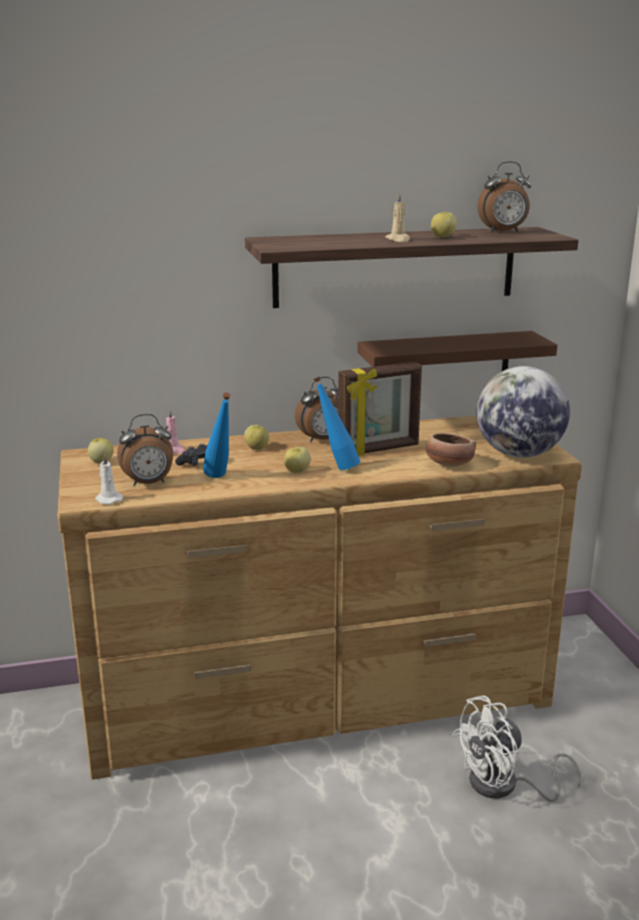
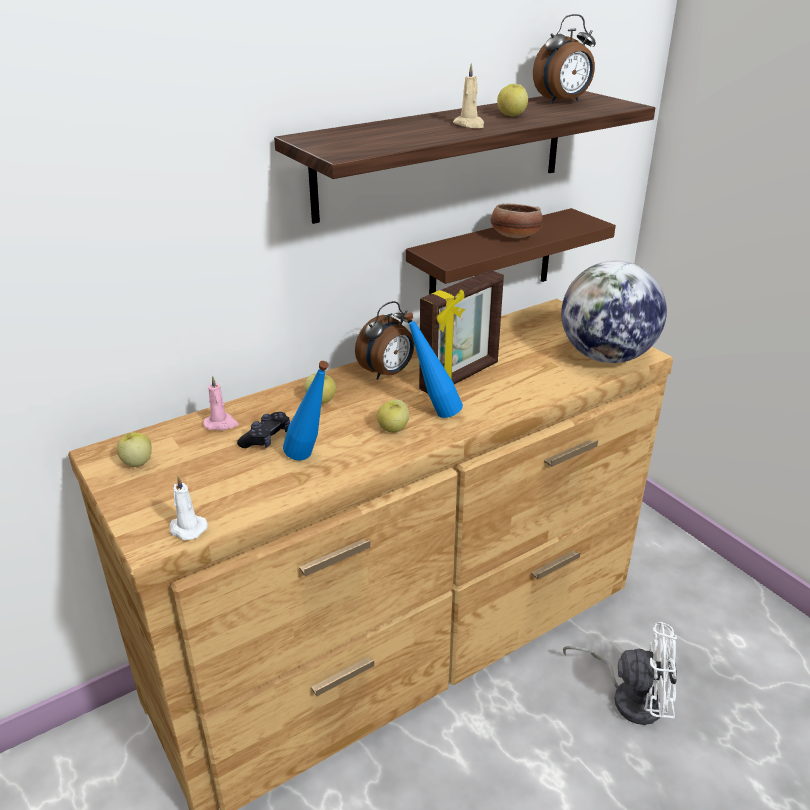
camera: 20 degrees left, 10 degrees up
(148, 483) = (224, 488): alarm clock -> none
(448, 464) = (548, 385): bowl -> bowl (514, 237)
(503, 786) = (629, 696): white fan -> white fan turned 120 degrees counterclockwise

